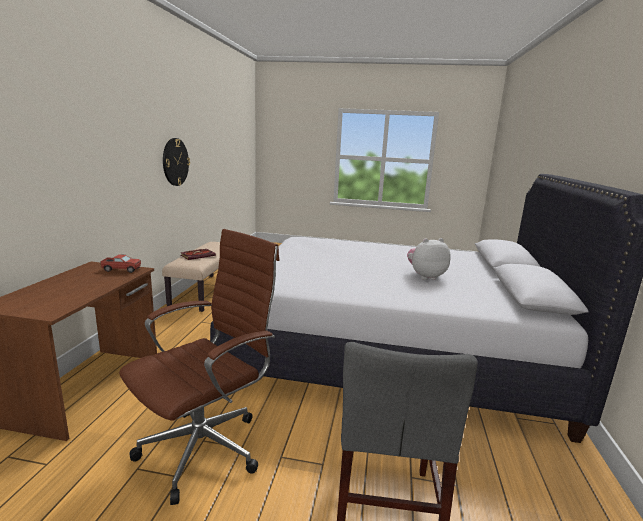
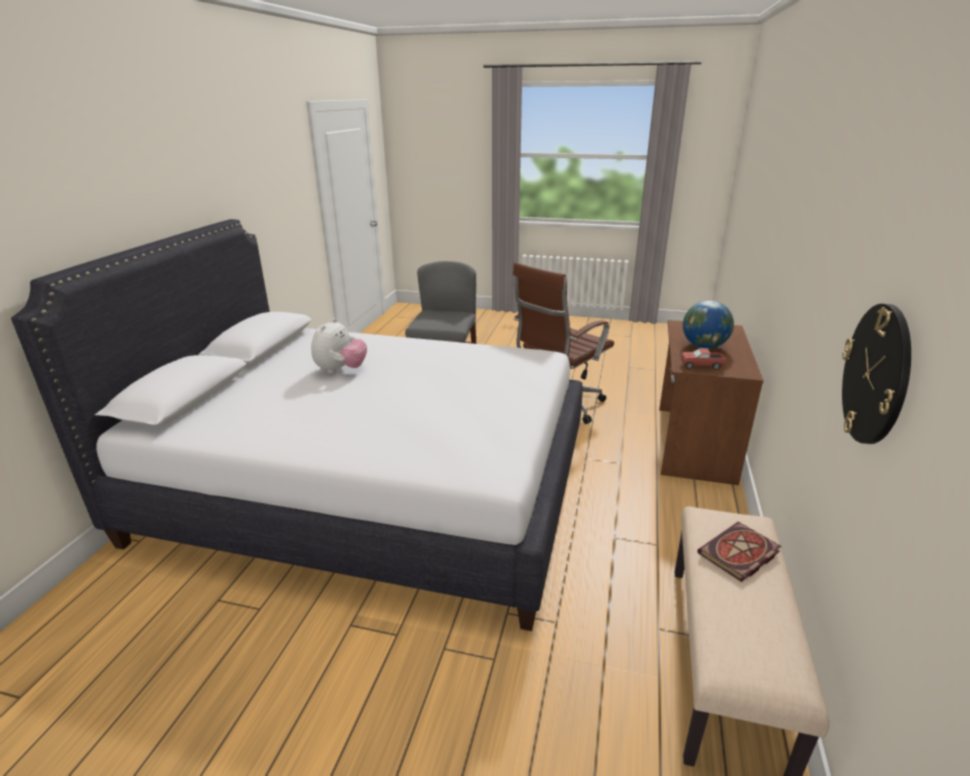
camera: 175 degrees left, 10 degrees up
(82, 285) = (704, 346): none -> globe
(425, 276) = (341, 370): plush toy -> plush toy turned 60 degrees counterclockwise

